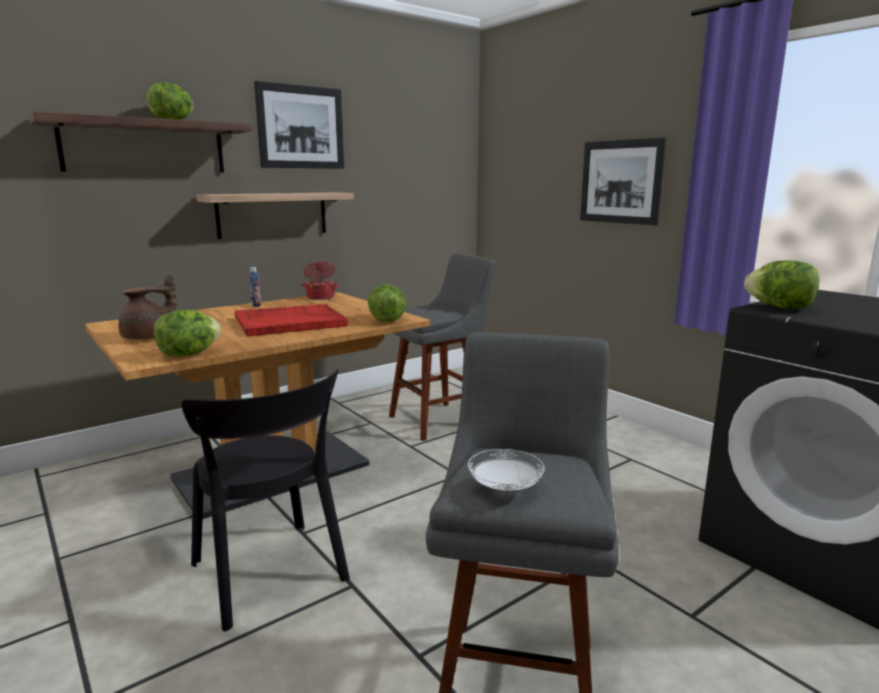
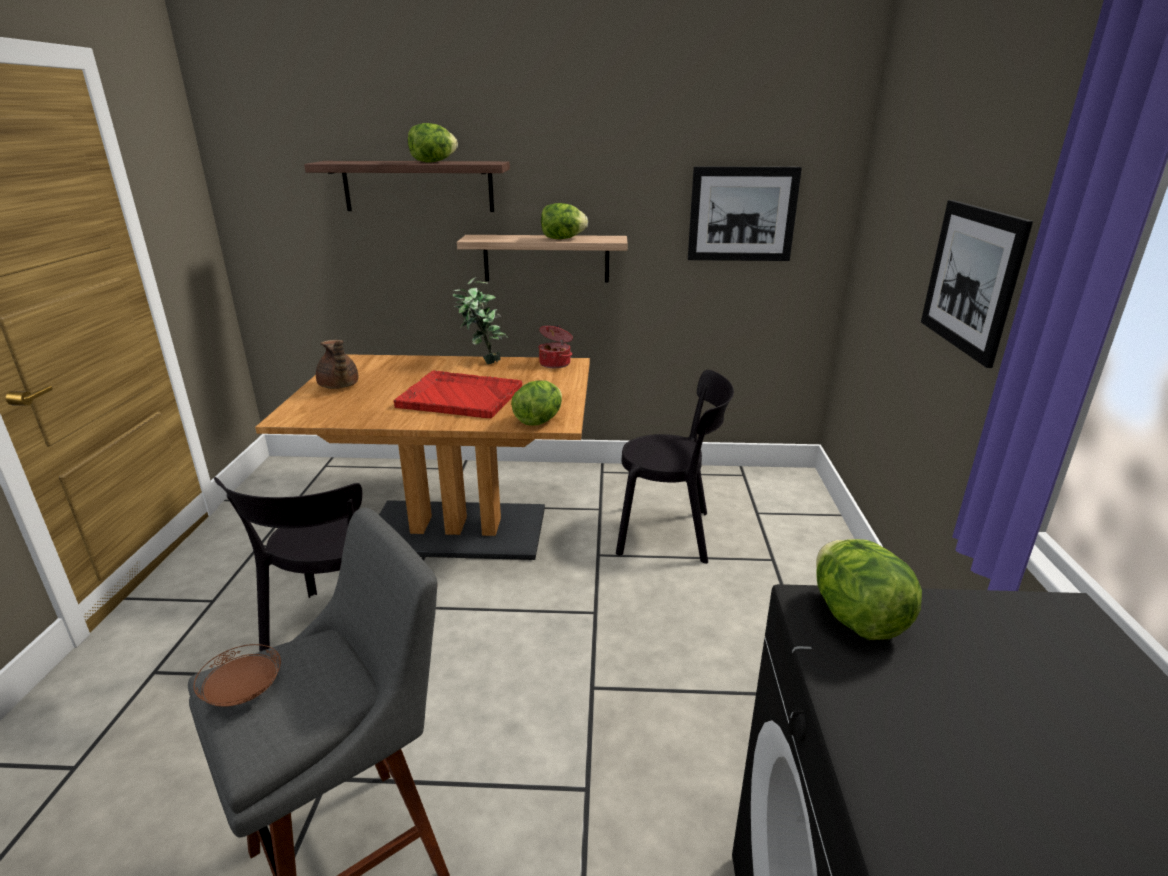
camera: 40 degrees right, 10 degrees up
(149, 337) = (338, 386): brown teapot -> brown teapot turned 60 degrees clockwise
(189, 354) = (320, 419): lettuce -> lettuce (562, 239)
(256, 305) = (482, 362): bottle -> potted plant
(301, 127) = (586, 158): picture -> picture (742, 214)
(440, 419) = (669, 533): grey stool -> black chair
(504, 488) = (243, 691): white plate -> brown plate

